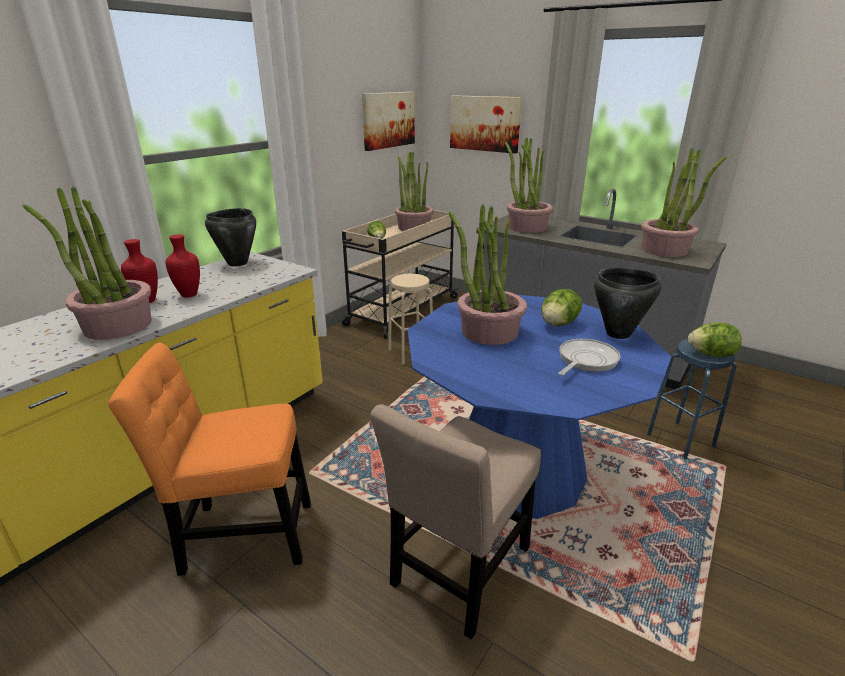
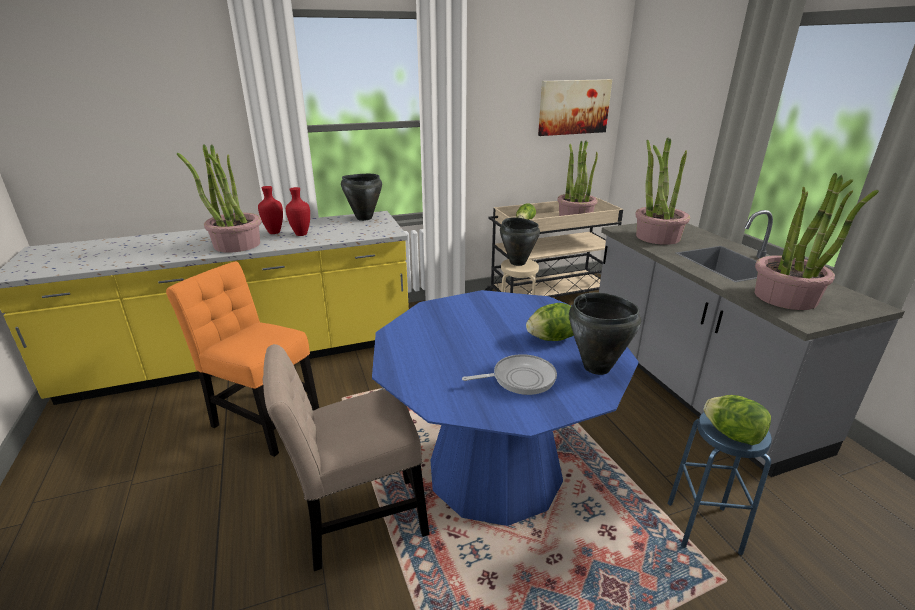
camera: 35 degrees right, 0 degrees up
(406, 278) = (517, 262): none -> black cooking pot
(485, 123) = (673, 117): picture -> none
(489, 331) = (478, 325): potted plant -> none

